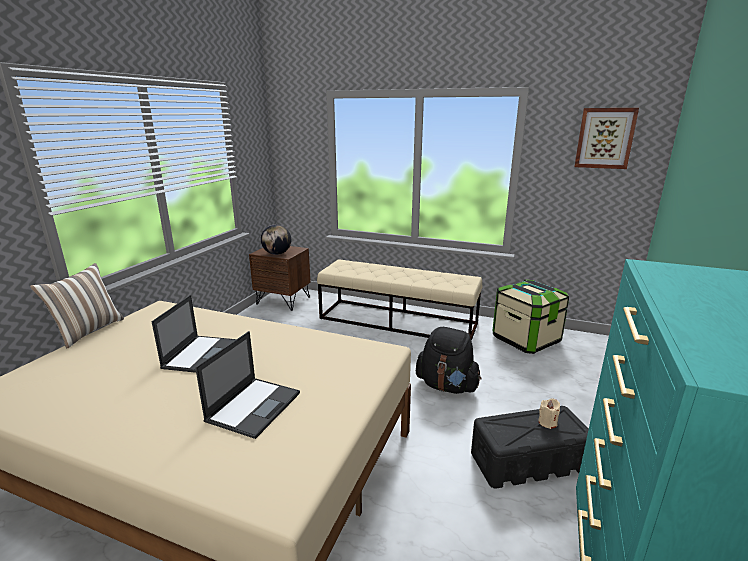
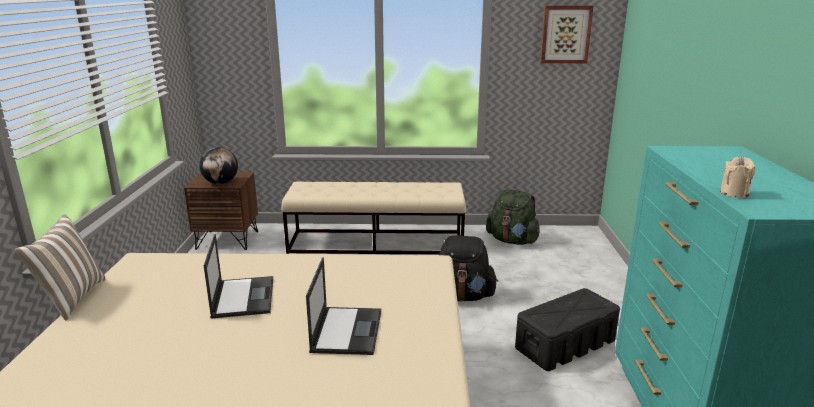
camera: 20 degrees left, 0 degrees up
(525, 339) = (512, 241): storage box -> green backpack
(547, 422) = (579, 303): beige candle -> beige candle (734, 193)

